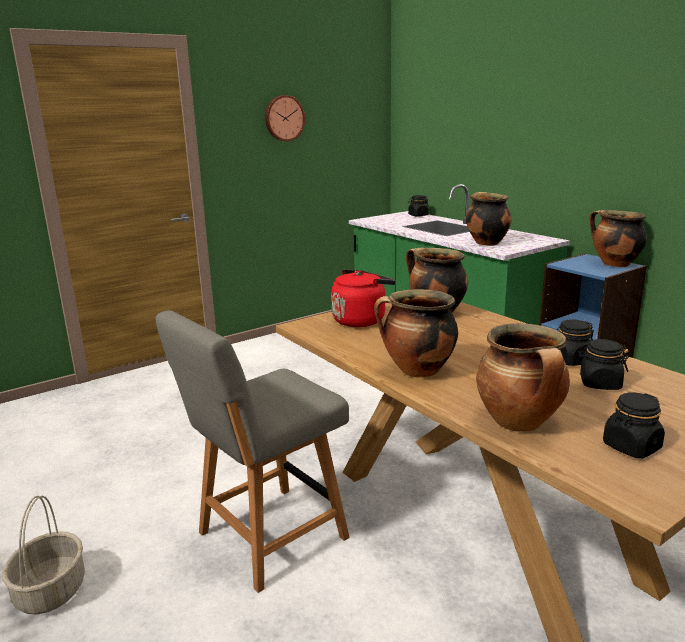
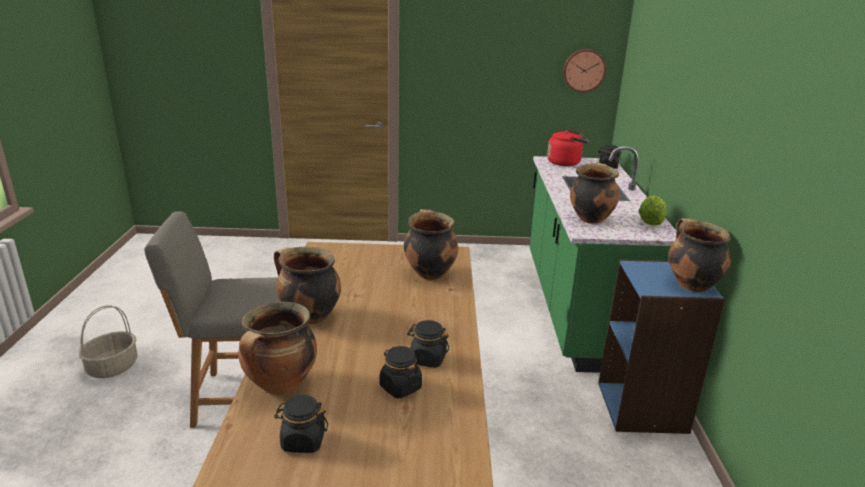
camera: 35 degrees right, 5 degrees up
(283, 118) = (490, 47): wall clock -> wall clock (583, 70)
(361, 320) = (364, 259): red kettle -> red kettle (565, 162)
(523, 235) = (650, 221): none -> lettuce

